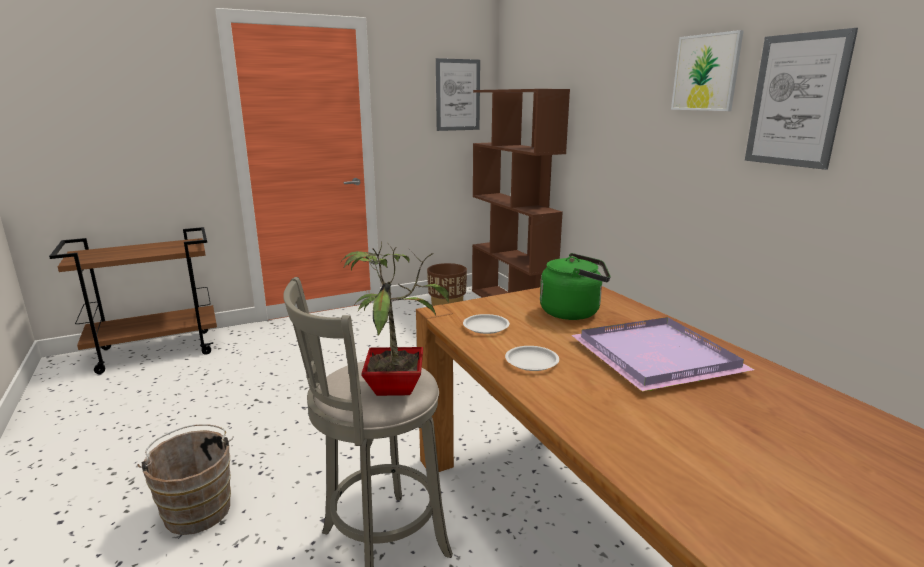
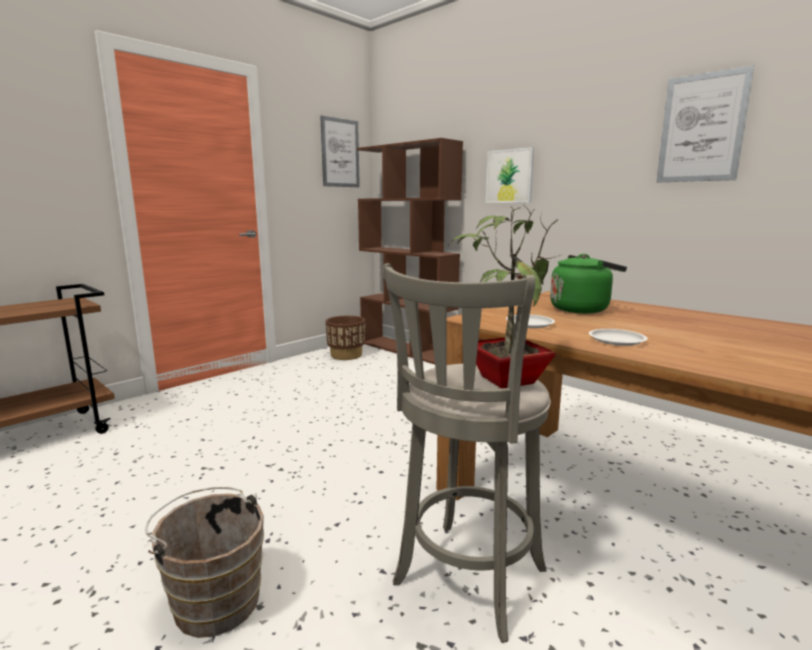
camera: 20 degrees left, 5 degrees down
(655, 358) = (703, 327): purple tray -> none
(706, 72) = (610, 114): picture -> picture (509, 176)

